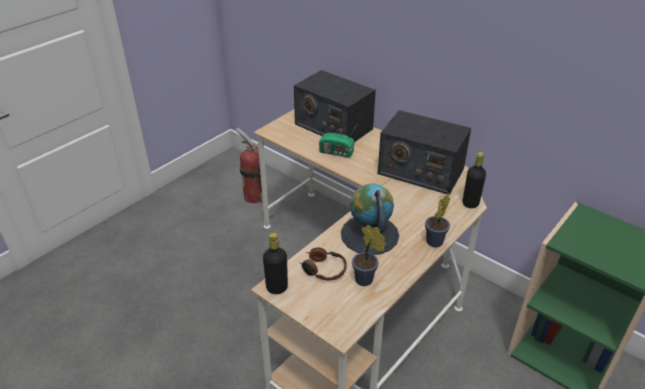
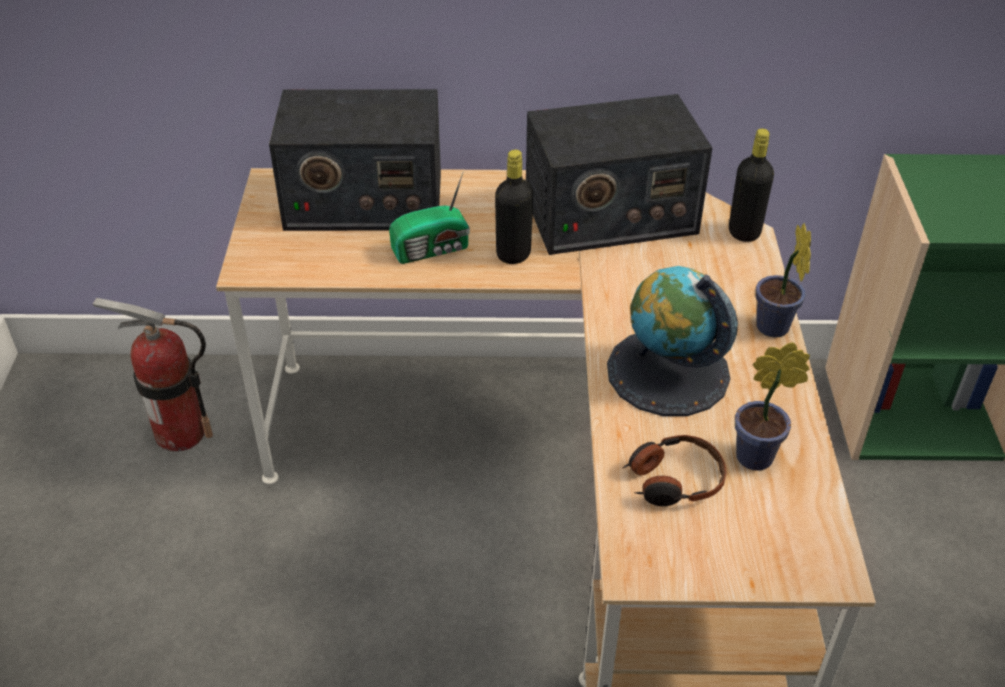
camera: 40 degrees left, 5 degrees up
(277, 288) = (643, 565): black bottle -> black bottle (513, 254)

